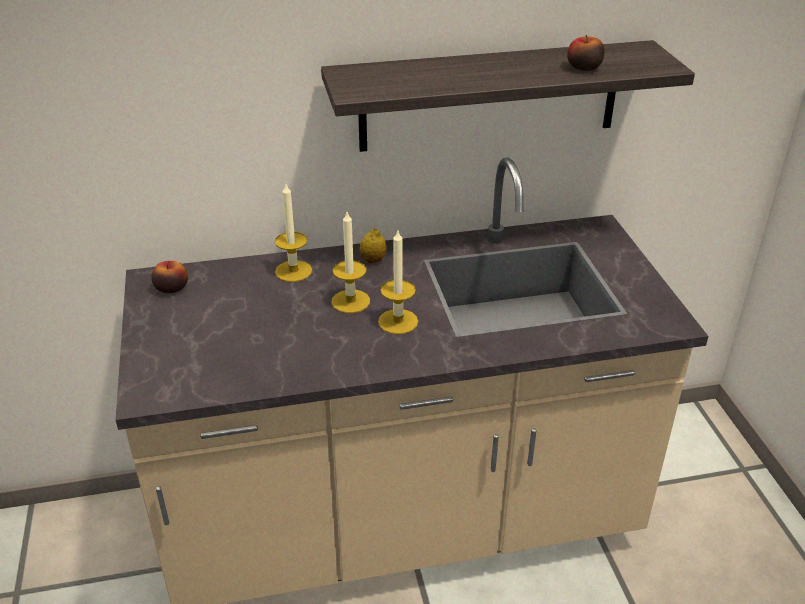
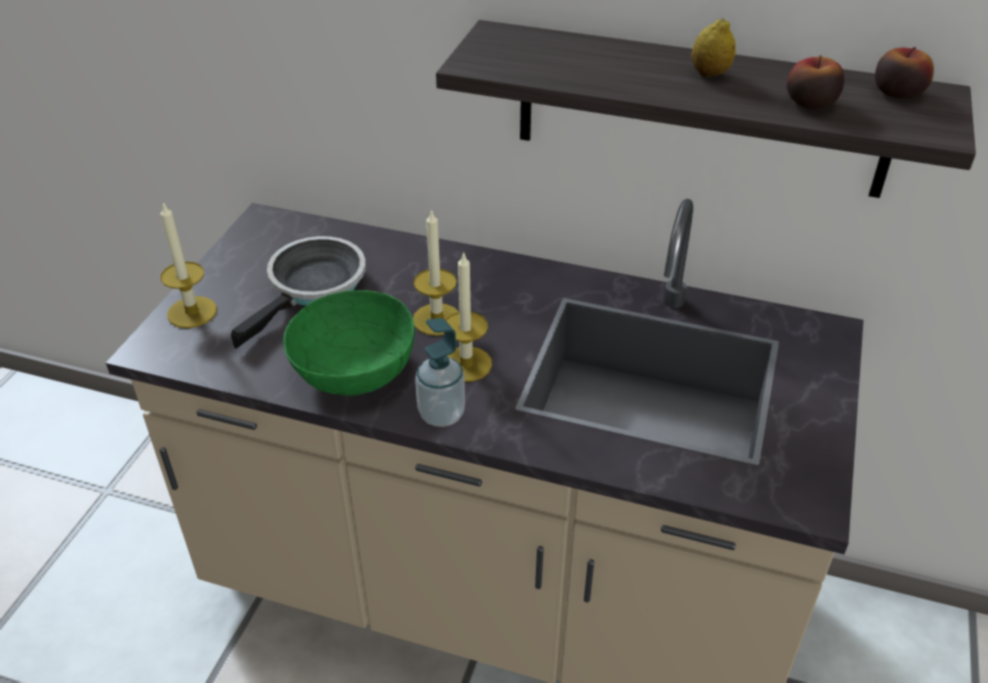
camera: 30 degrees right, 5 degrees up
(171, 288) = (275, 237): apple -> apple (897, 92)
(237, 311) = (313, 288): none -> frying pan
(293, 271) = (409, 261): candle -> candle (192, 312)
(322, 353) = (354, 369): none -> green bowl
(373, 260) = (504, 278): lemon -> lemon (710, 74)
(411, 357) = (441, 414): none -> soap dispenser

